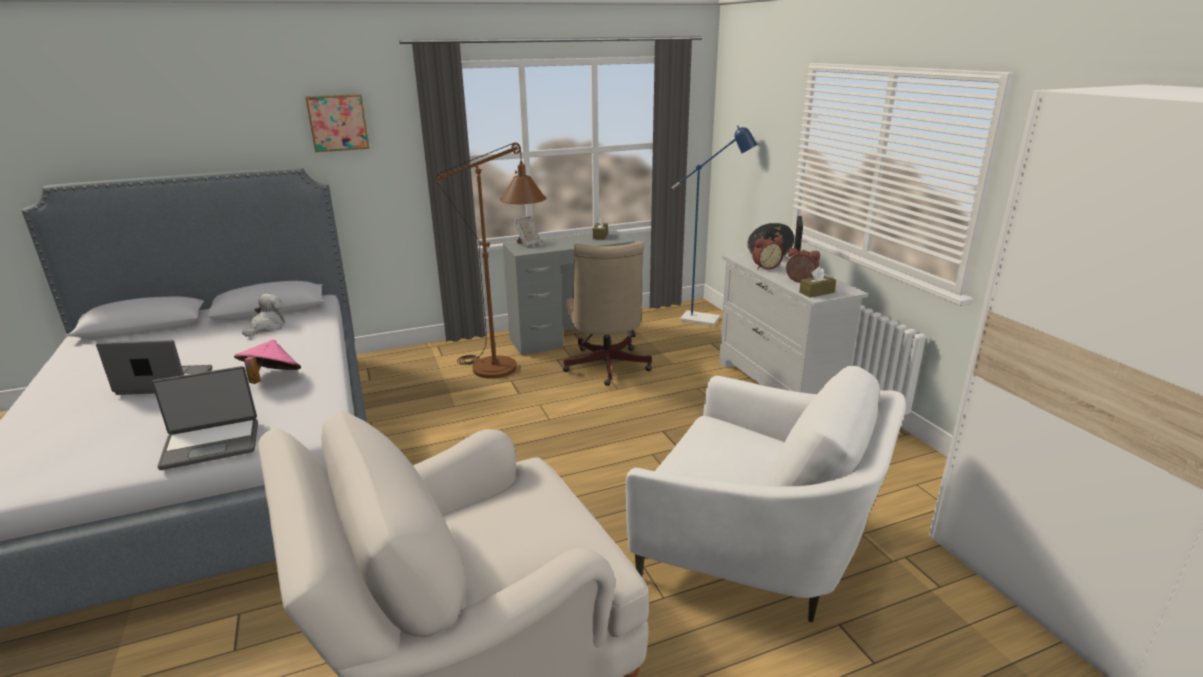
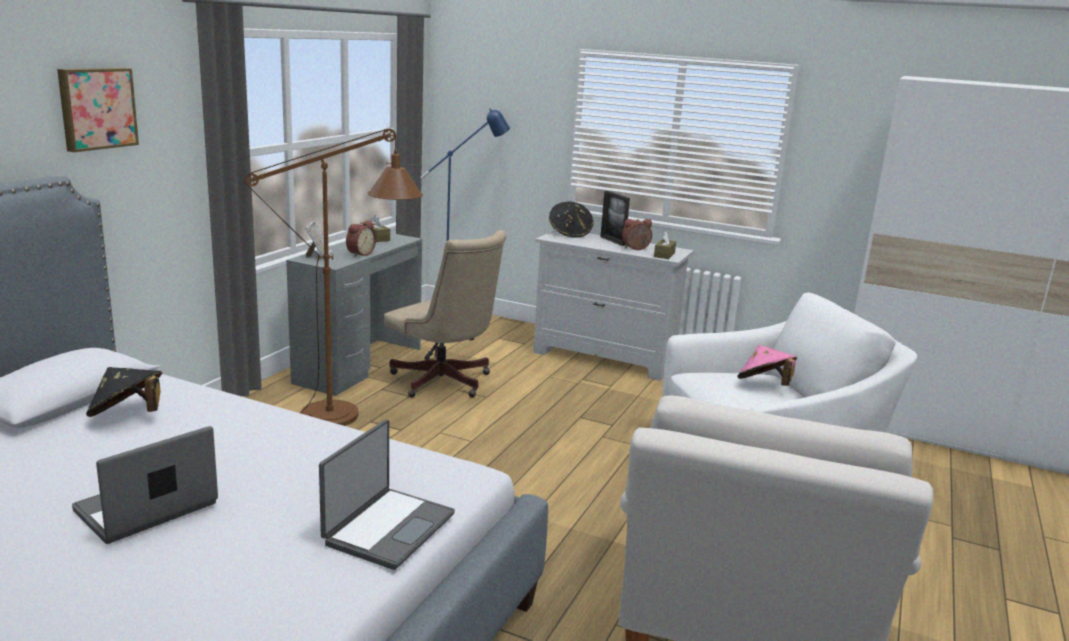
camera: 45 degrees left, 5 degrees down
(267, 327) = (127, 416): plush toy -> black hat
(271, 379) = (291, 458): pink hat -> pink hat (764, 385)
(765, 267) = (589, 242): alarm clock -> alarm clock (359, 254)

